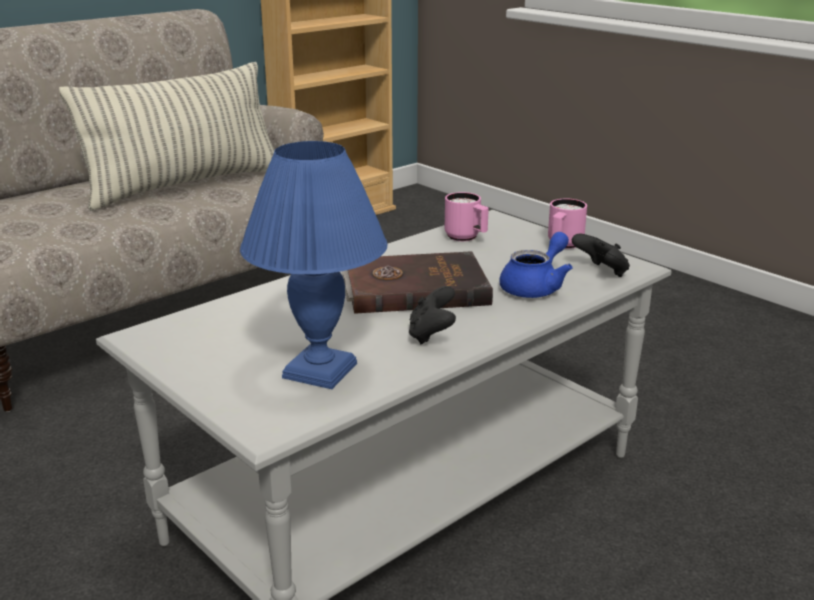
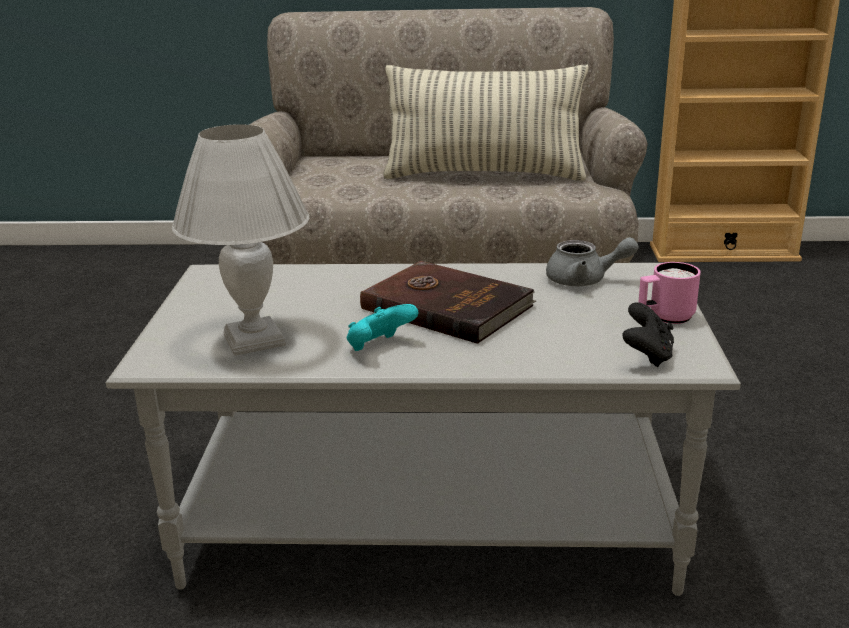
camera: 45 degrees right, 0 degrees up
(320, 369) = (256, 339): blue table lamp -> white table lamp
(431, 335) = (379, 347): black game controller -> turquoise game controller
(466, 238) = (585, 280): pink mug -> grey teapot
(536, 287) = (551, 344): blue teapot -> none

